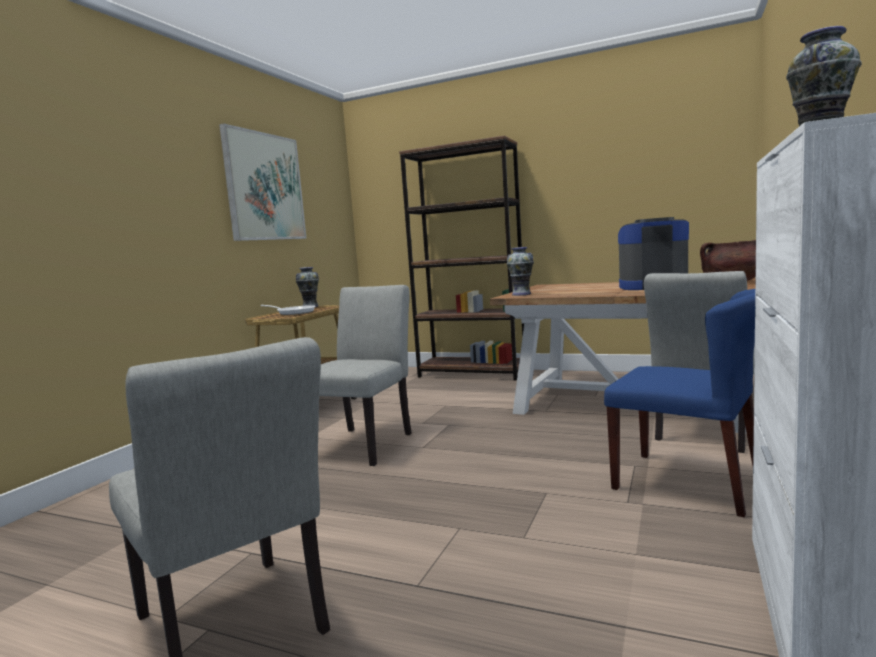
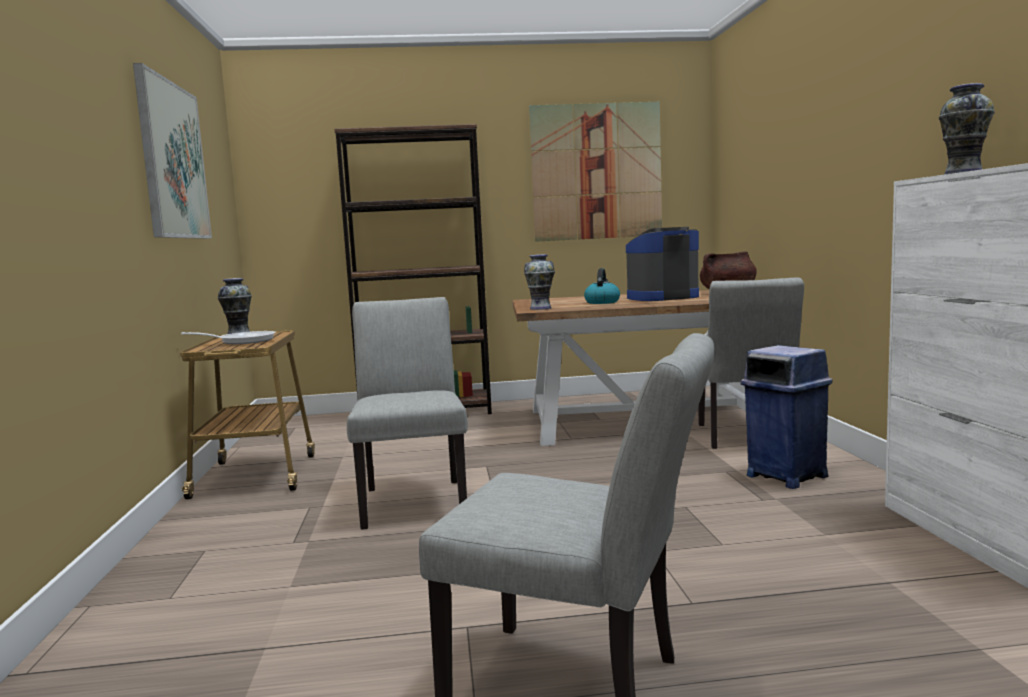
camera: 30 degrees left, 0 degrees up
(587, 290) = (602, 302): none -> kettle
(629, 166) = (596, 171): none -> picture
(688, 482) = (785, 476): blue chair -> blue trash can

